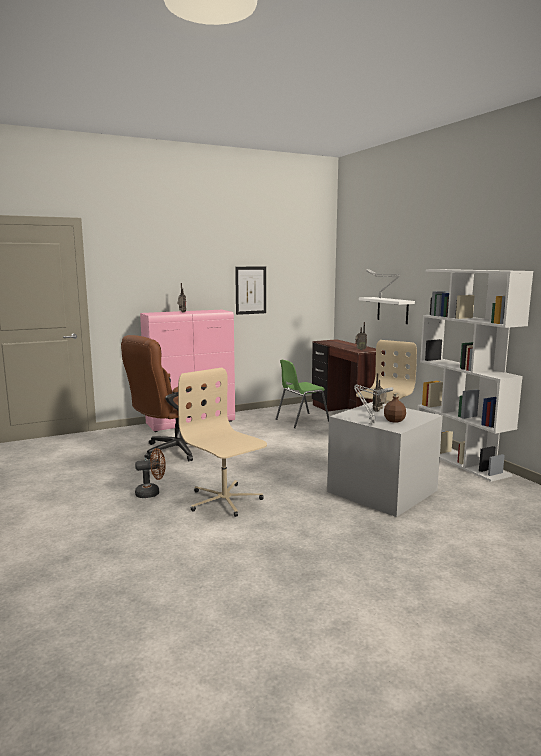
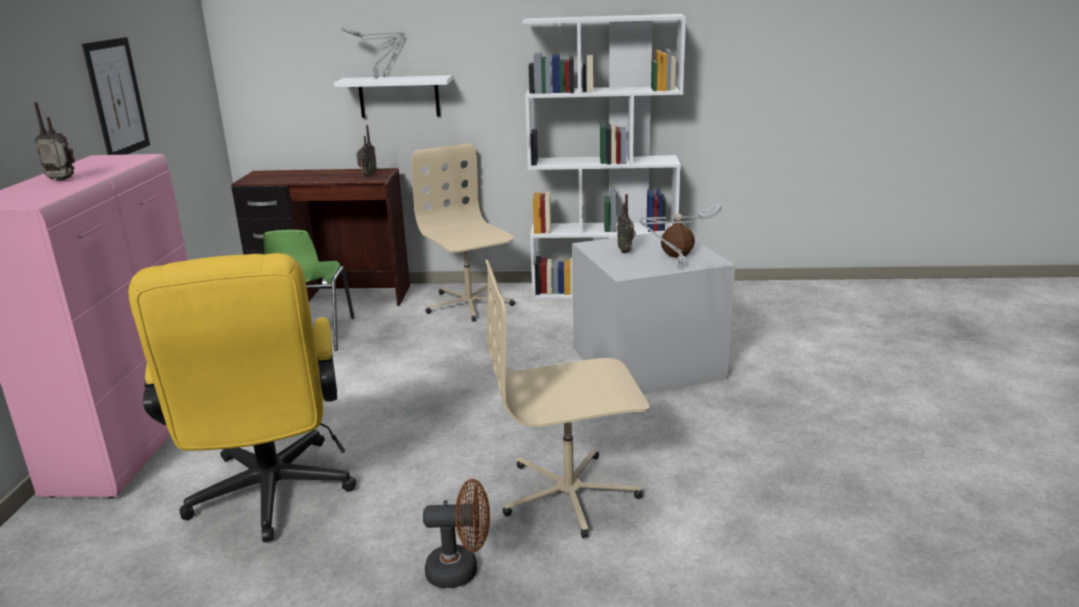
camera: 60 degrees left, 10 degrees up
(151, 493) = (461, 570): brown fan -> brown fan turned 75 degrees clockwise
(172, 451) = (270, 499): brown office chair -> yellow office chair

